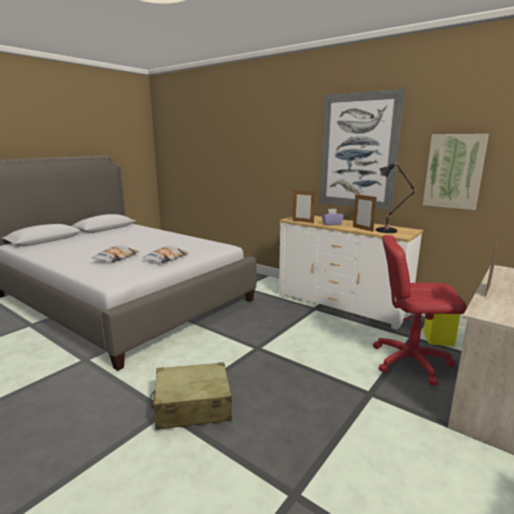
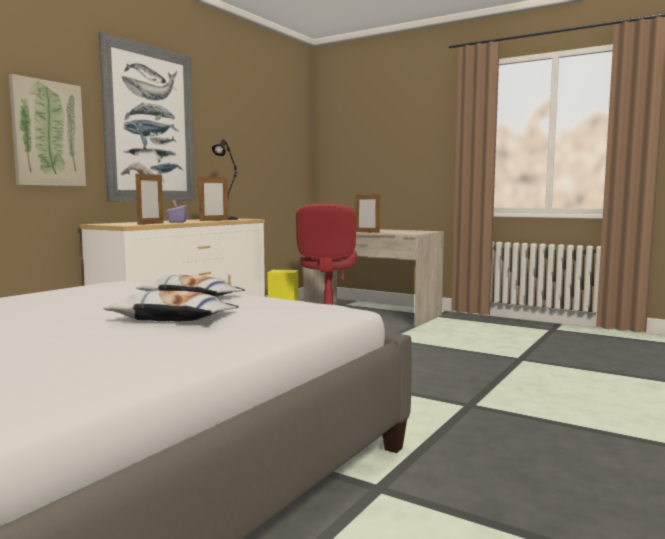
camera: 95 degrees left, 10 degrees down
(192, 406) = (450, 394): beige suitcase -> none
(454, 171) = (235, 153): picture -> picture (47, 134)

